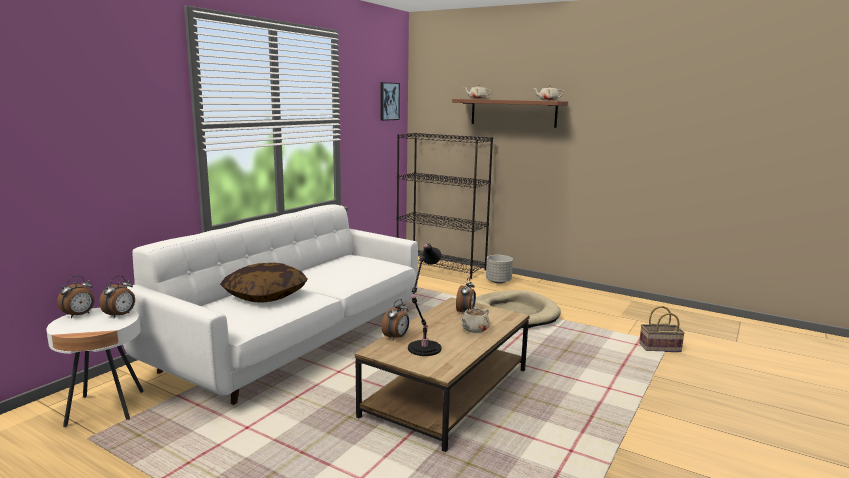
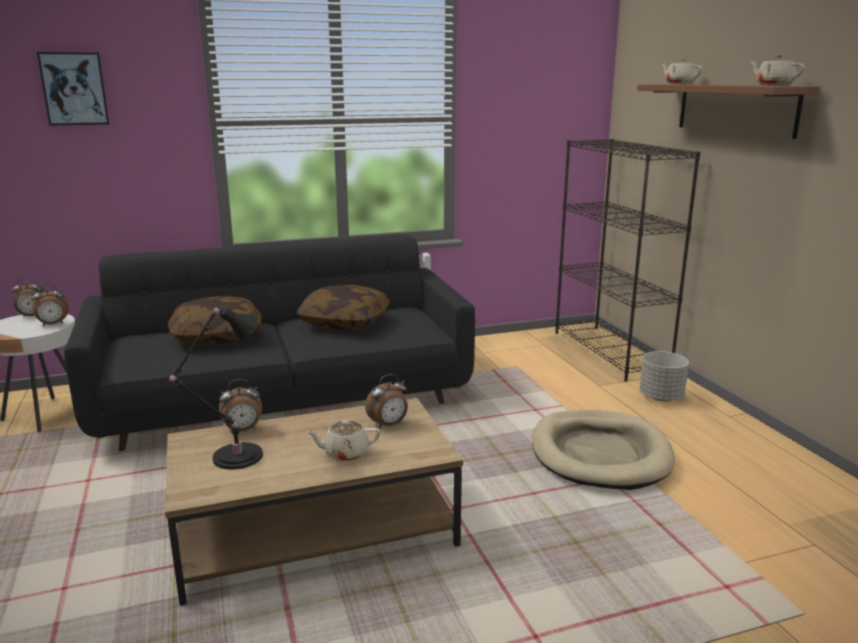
camera: 40 degrees right, 5 degrees up
(296, 339) = (285, 399): white sofa -> black sofa
(334, 269) = (345, 322): none -> pillow
(389, 101) = (565, 89): picture -> picture (74, 89)
(659, 348) = (767, 613): basket -> none

